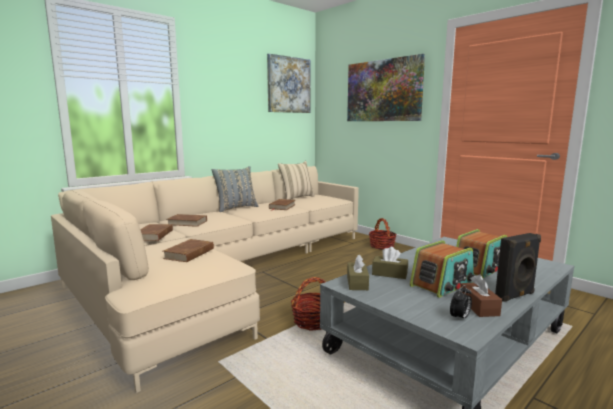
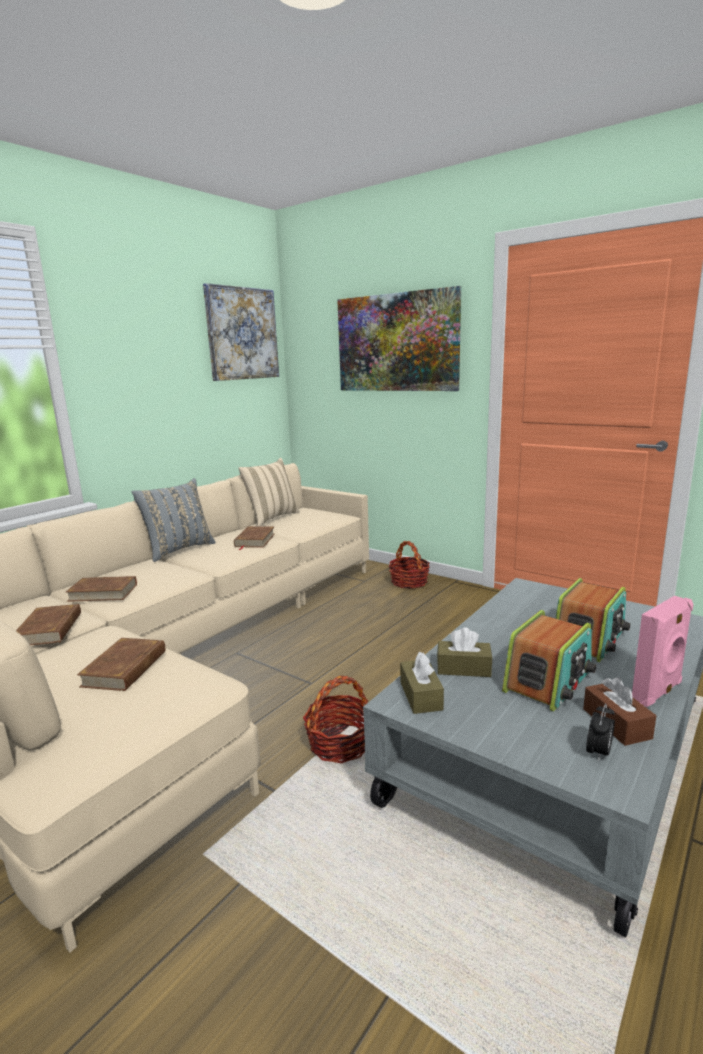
camera: 10 degrees left, 5 degrees up
(515, 296) = (658, 692): black speaker -> pink speaker

